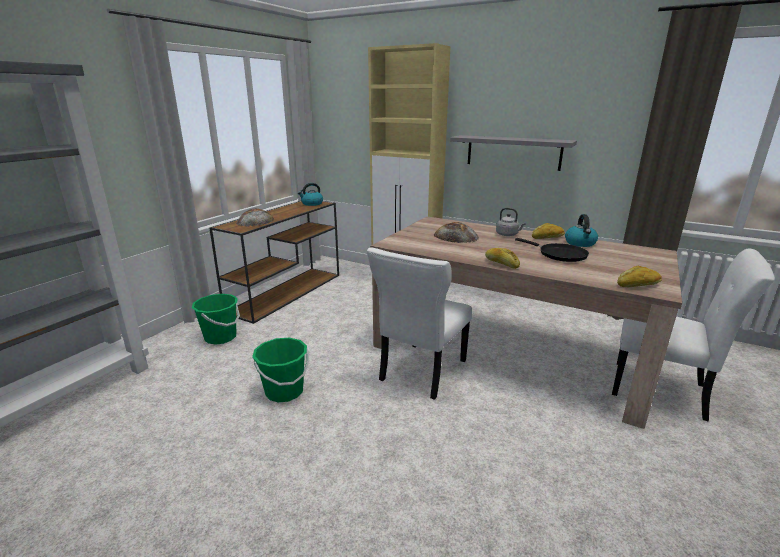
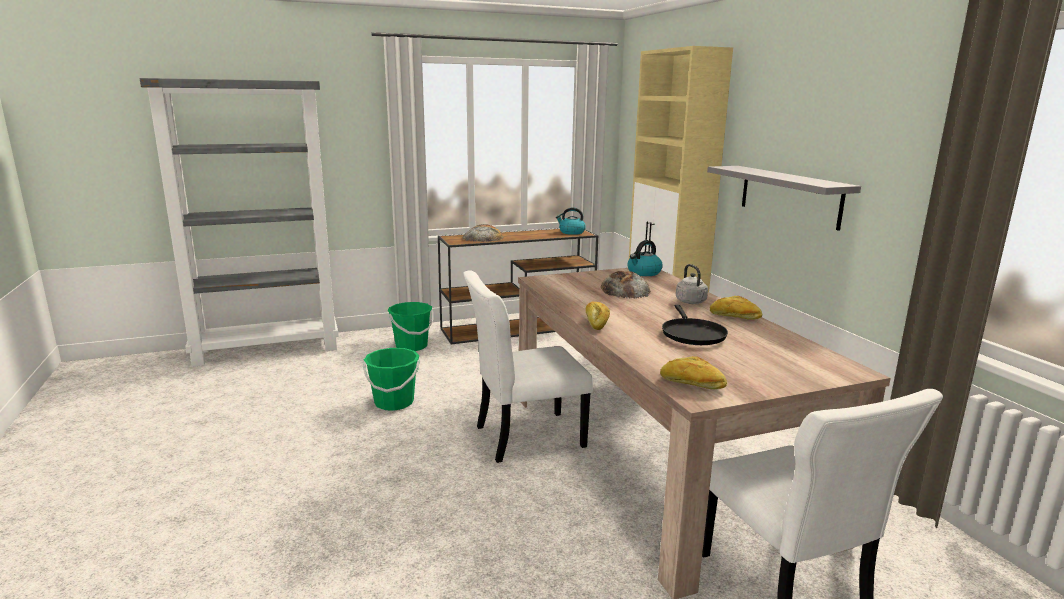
camera: 40 degrees right, 5 degrees down
(580, 243) = (761, 332): kettle -> kettle (644, 273)

